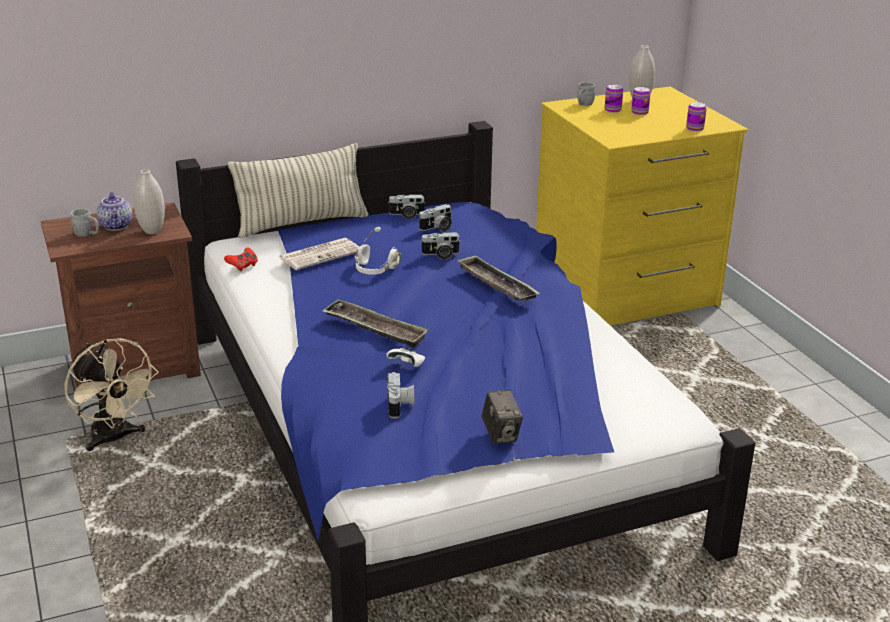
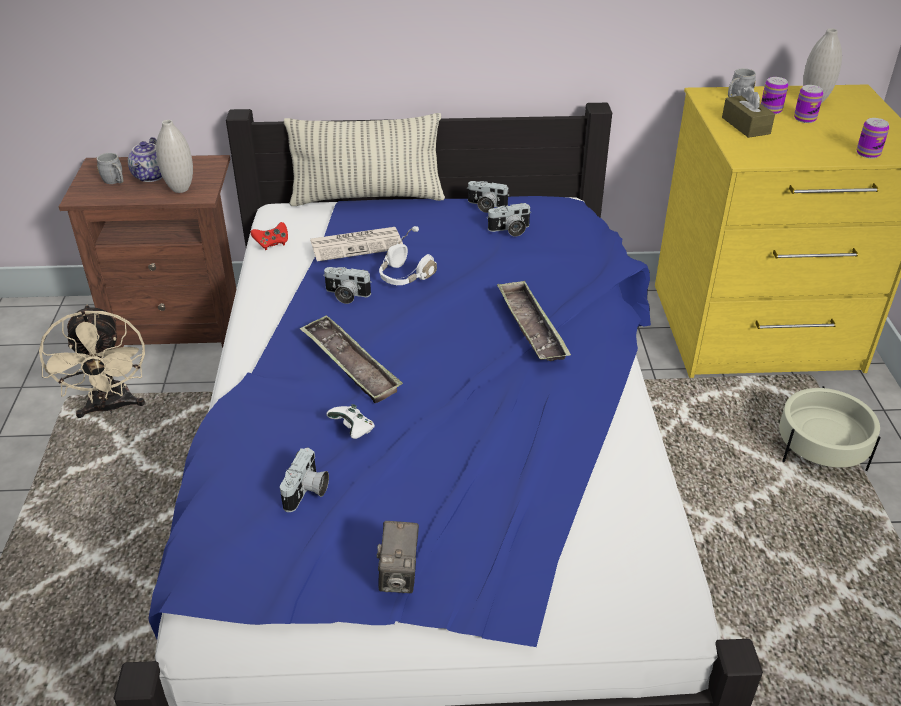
camera: 20 degrees right, 10 degrees up
(440, 255) = (490, 270): camera -> camera (346, 295)
(601, 121) = (745, 125): none -> brown tissue box
(710, 359) = (820, 450): none -> beige planter

